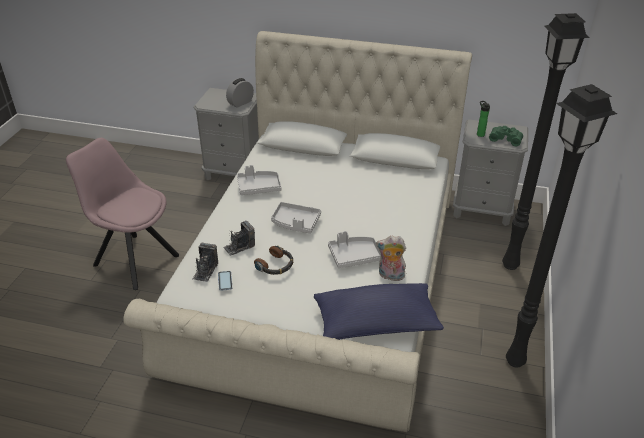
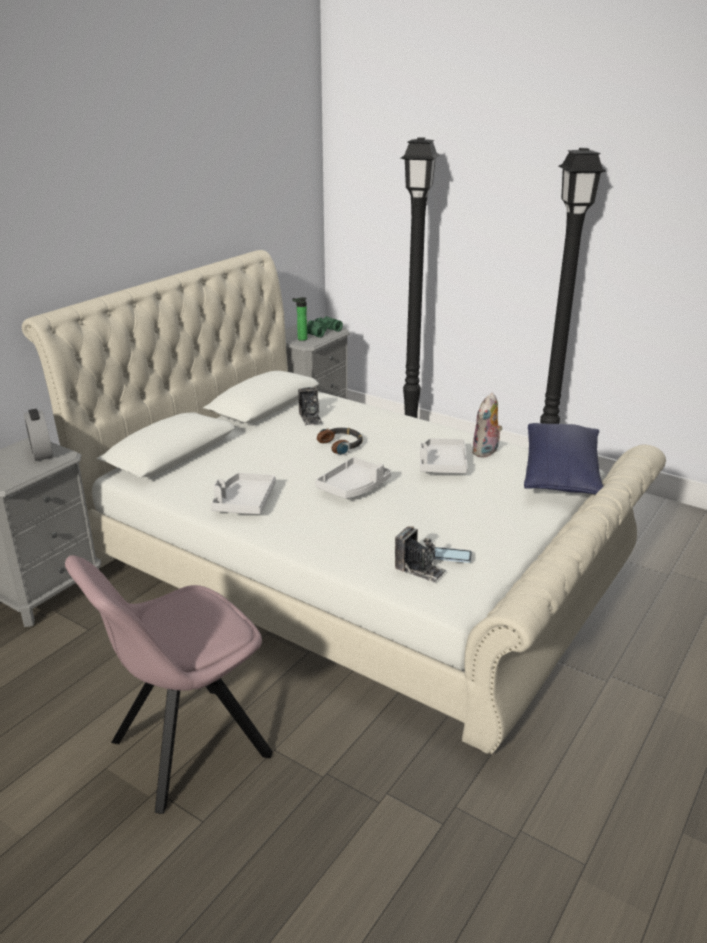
camera: 70 degrees left, 10 degrees down
(239, 246) = (380, 534): camera -> camera (310, 418)
(275, 265) = (436, 514): headphones -> headphones (341, 445)

